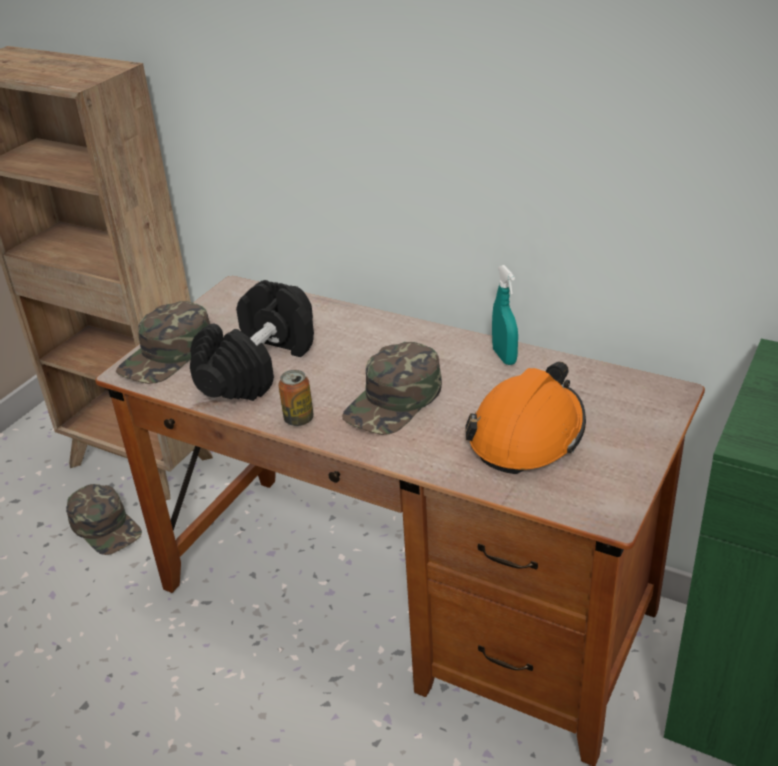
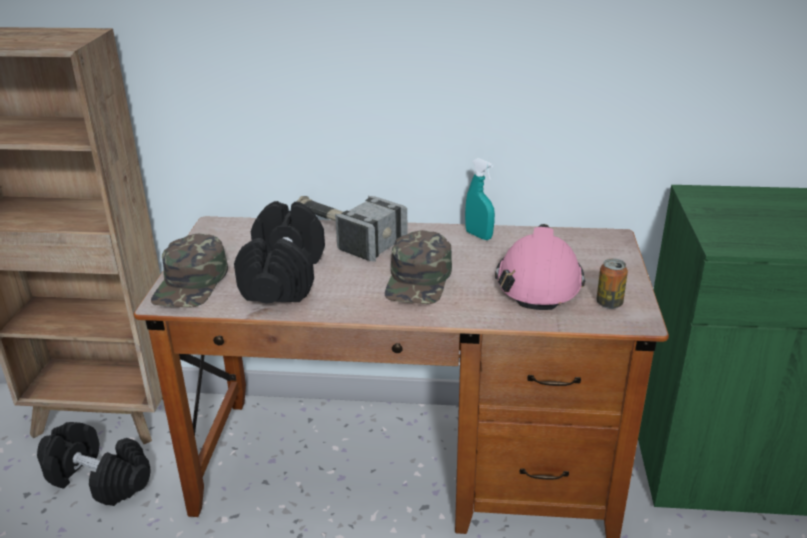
camera: 25 degrees left, 5 degrees down
(106, 526) = (99, 479): green cap -> black dumbbell
(298, 419) = (351, 307): can -> can (609, 303)
(356, 327) = (345, 235): none -> hammer
(527, 434) = (538, 282): orange hard hat -> pink hard hat

